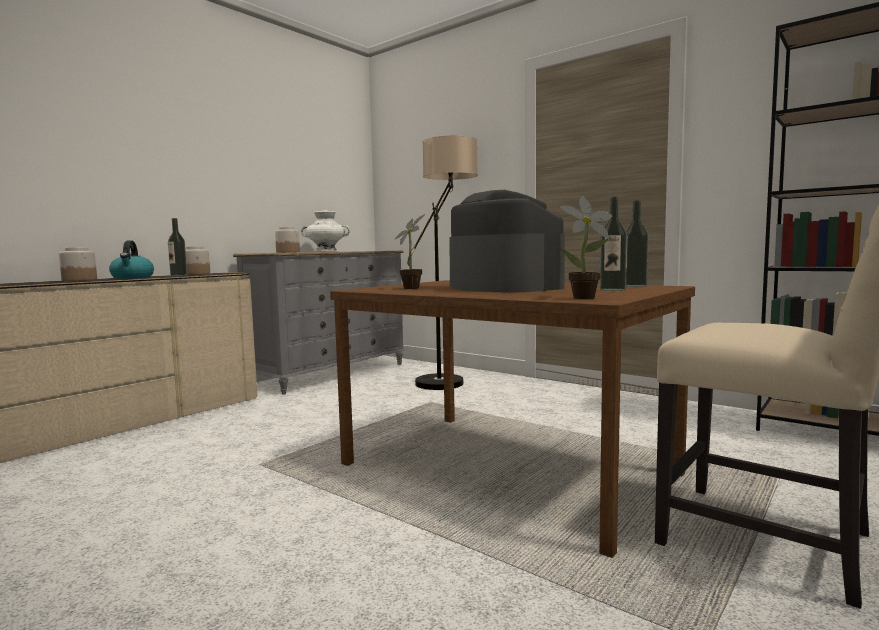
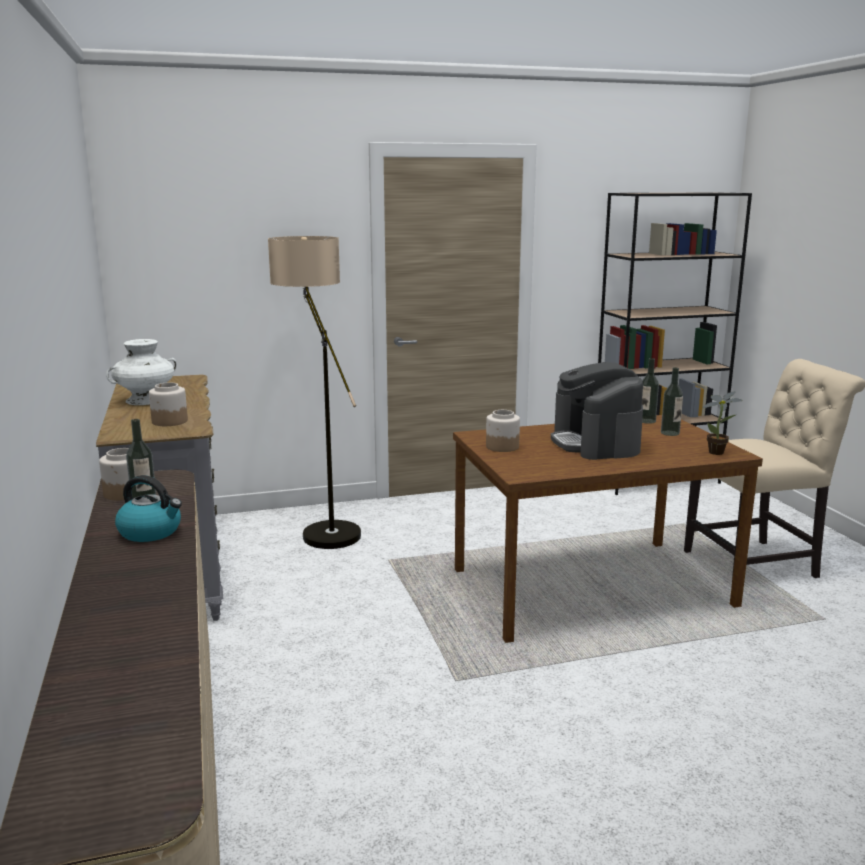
camera: 55 degrees left, 10 degrees up
(80, 280) = (127, 563): jar -> jar (502, 447)
(413, 288) = (542, 460): potted plant -> none
(503, 287) = (595, 443): coffee machine -> coffee machine turned 105 degrees counterclockwise

